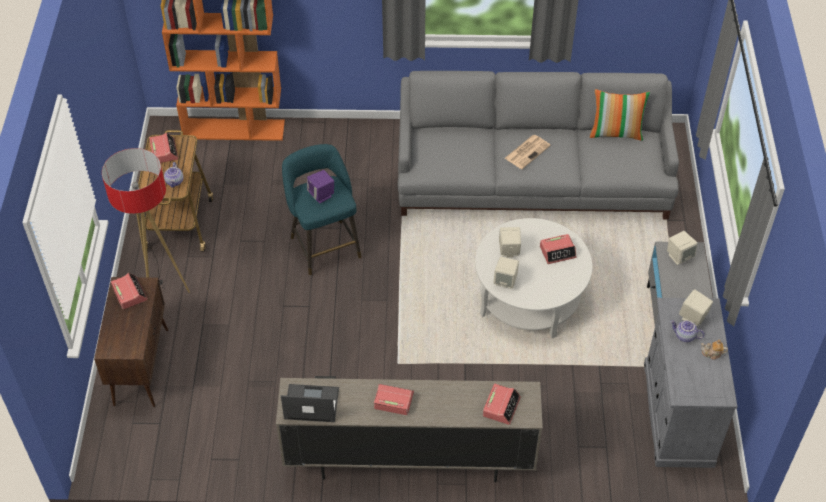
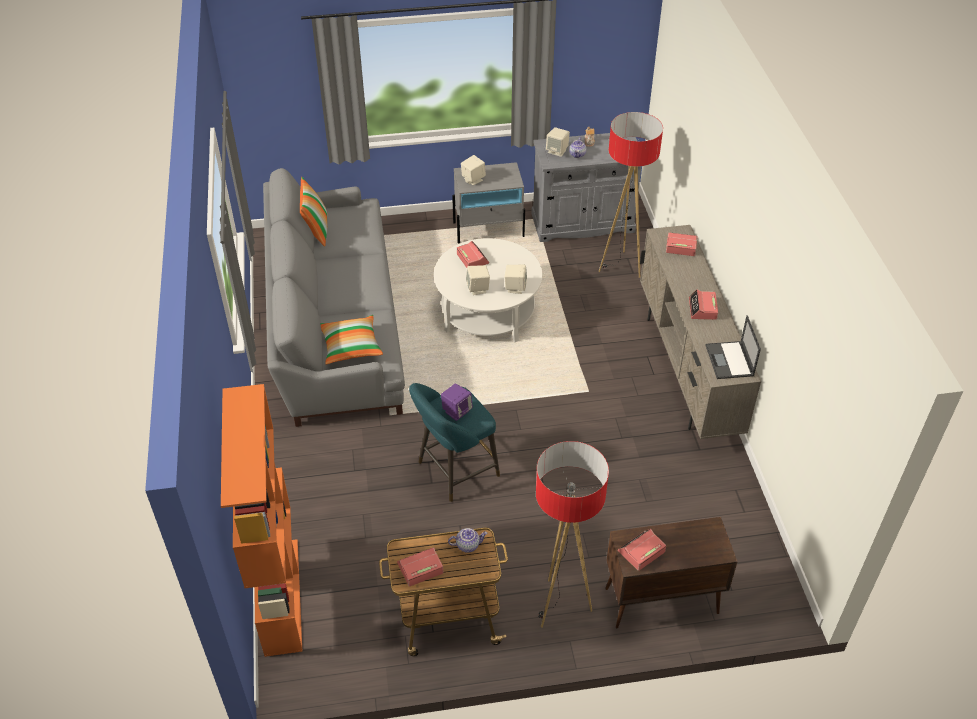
camera: 100 degrees left, 5 degrees down
(442, 147) = (350, 346): none -> pillow
(527, 151) = (349, 284): newspaper -> none
(590, 435) = (620, 267): none -> floor lamp

